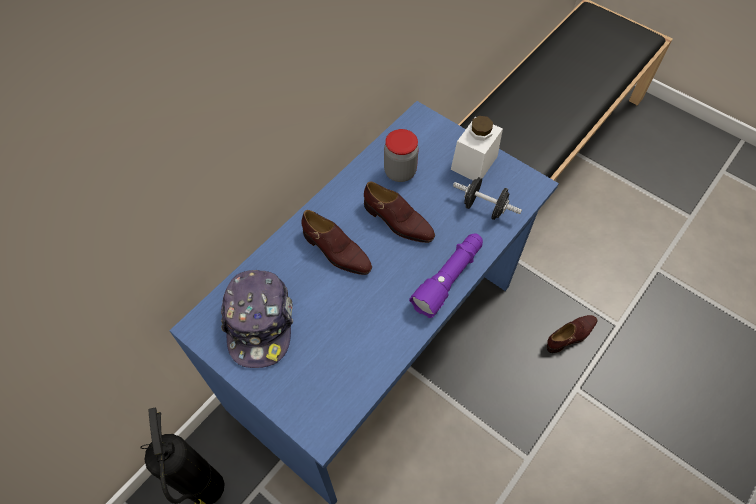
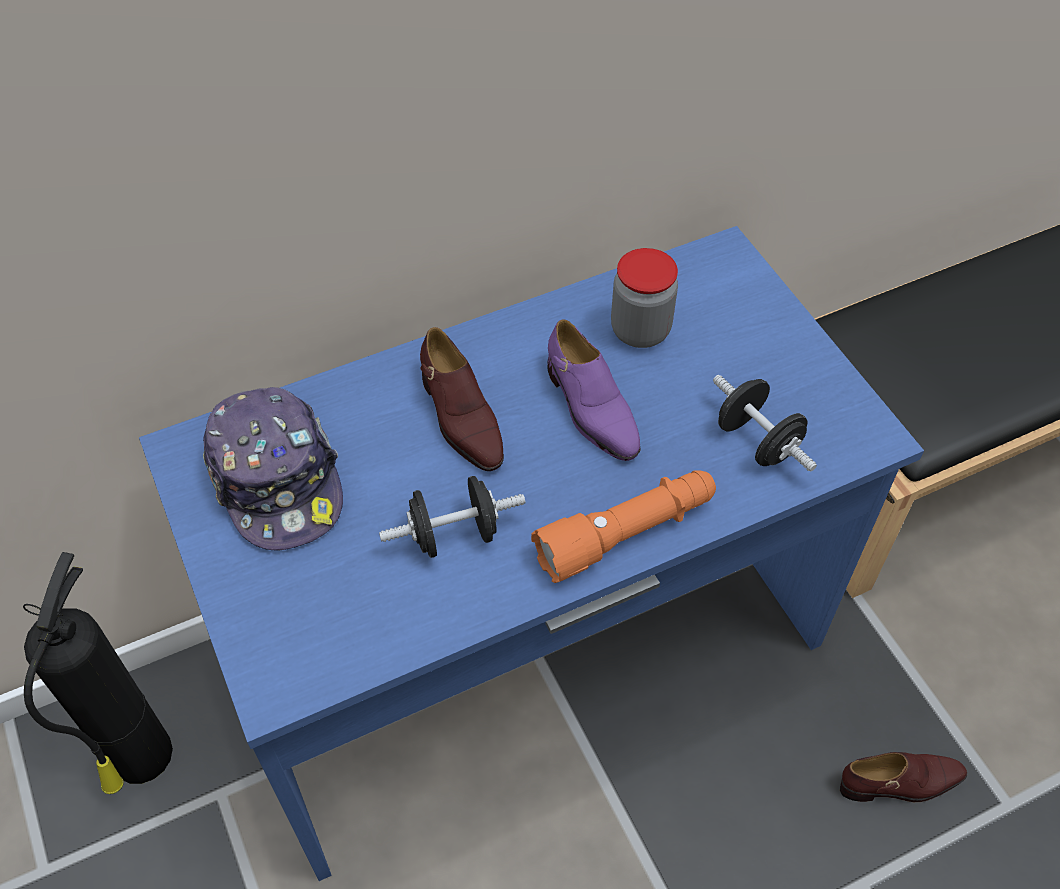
camera: 25 degrees right, 5 degrees down
(260, 323) = (278, 480): cap -> cap turned 45 degrees counterclockwise
(366, 313) = (454, 534): none -> black dumbbell
(398, 222) = (591, 409): brown shoe -> purple shoe
(448, 278) = (626, 533): purple flashlight -> orange flashlight
(474, 163) = (781, 361): white jar -> none

